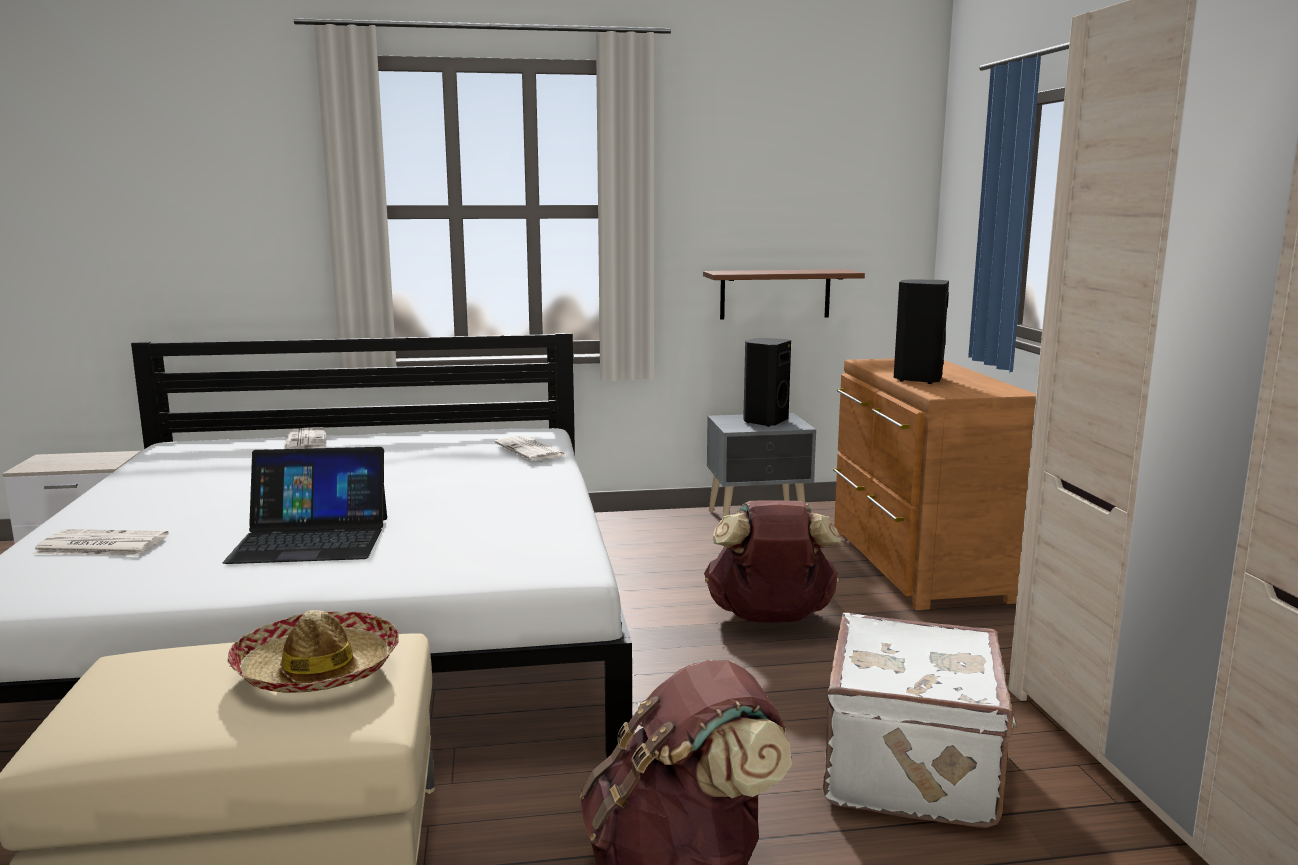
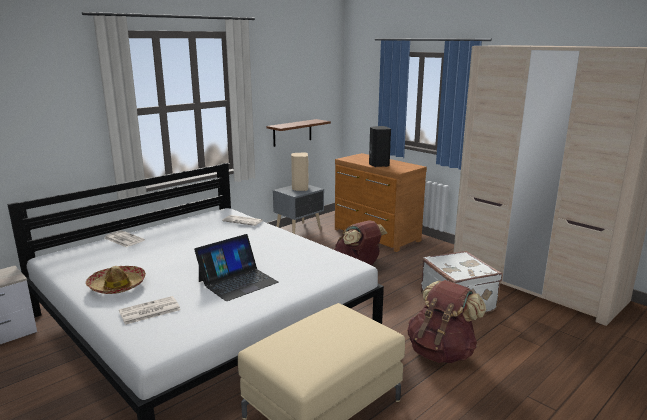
camera: 35 degrees left, 5 degrees up
(316, 669) = (340, 324): hat -> hat (117, 286)
(764, 421) = (300, 189): black speaker -> beige speaker

